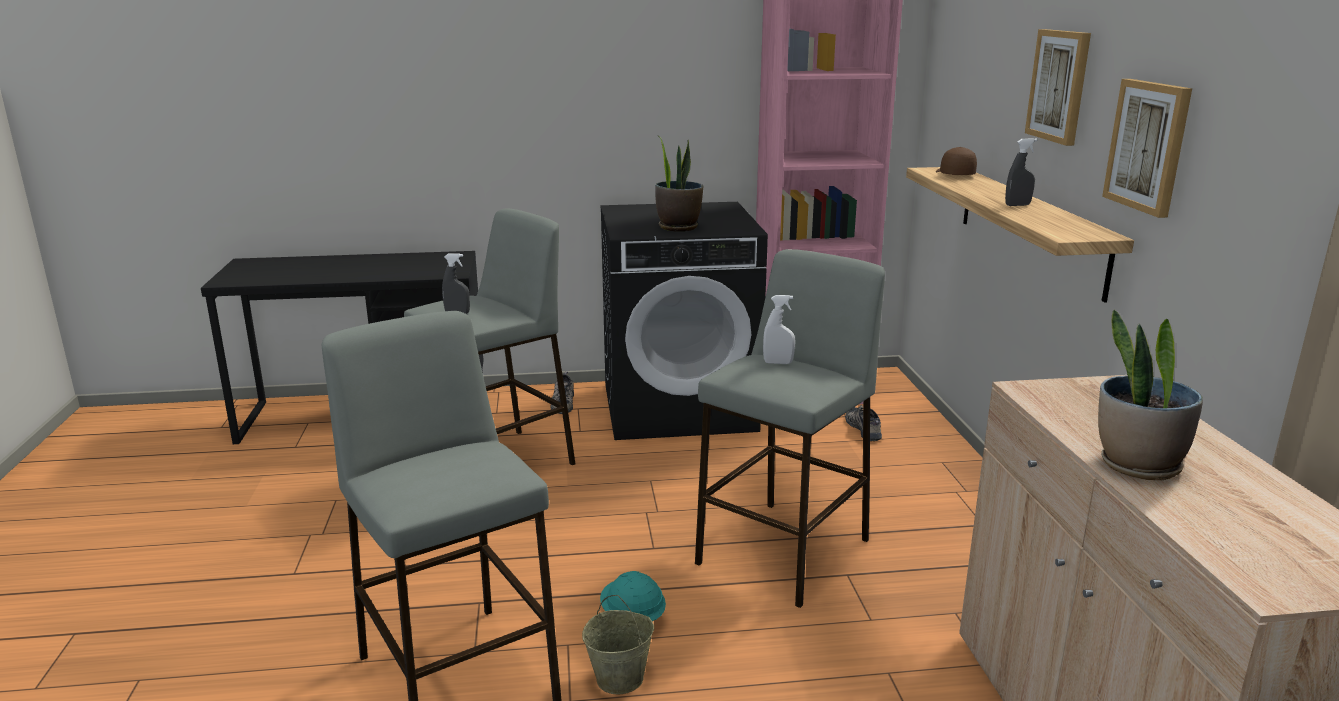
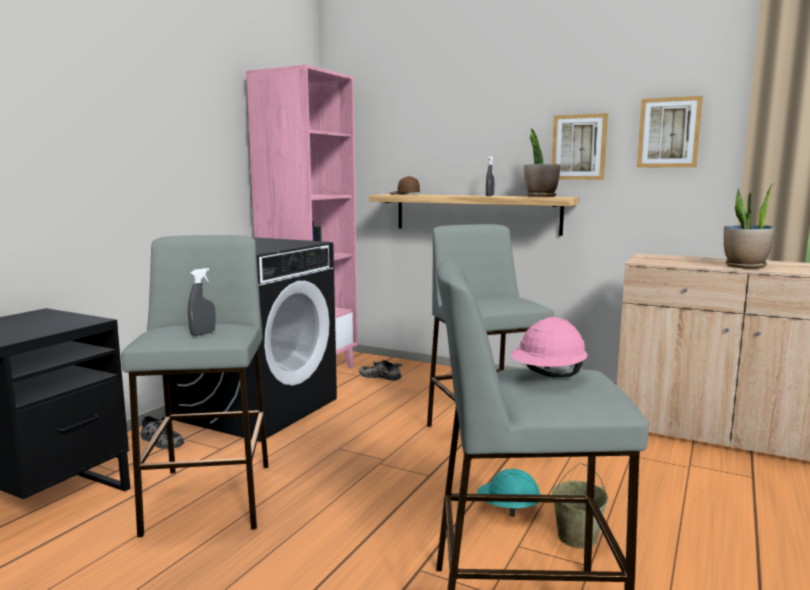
camera: 55 degrees left, 10 degrees down
(459, 461) = (548, 376): none -> pink hard hat
(678, 227) = (269, 246): potted plant -> potted plant (540, 197)
(778, 363) = (482, 297): white spray bottle -> none
(1059, 86) = (488, 129): picture -> picture (669, 132)

